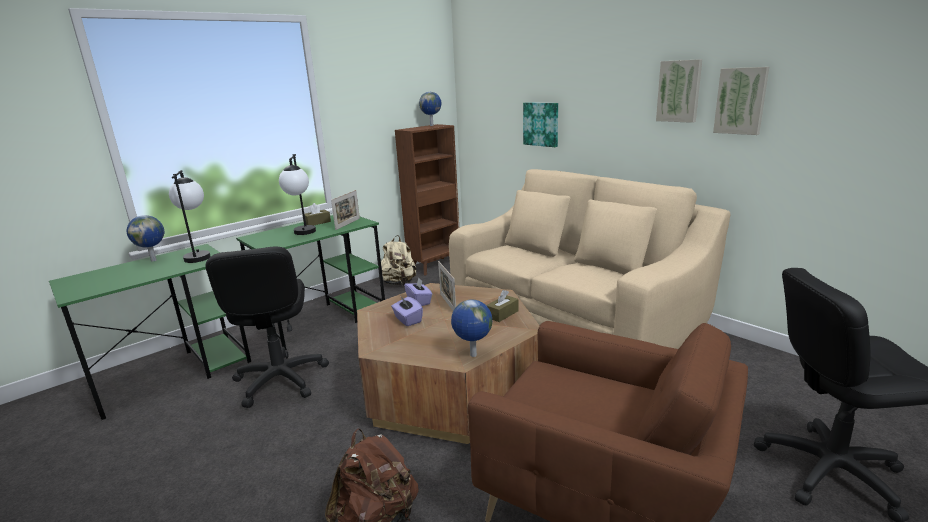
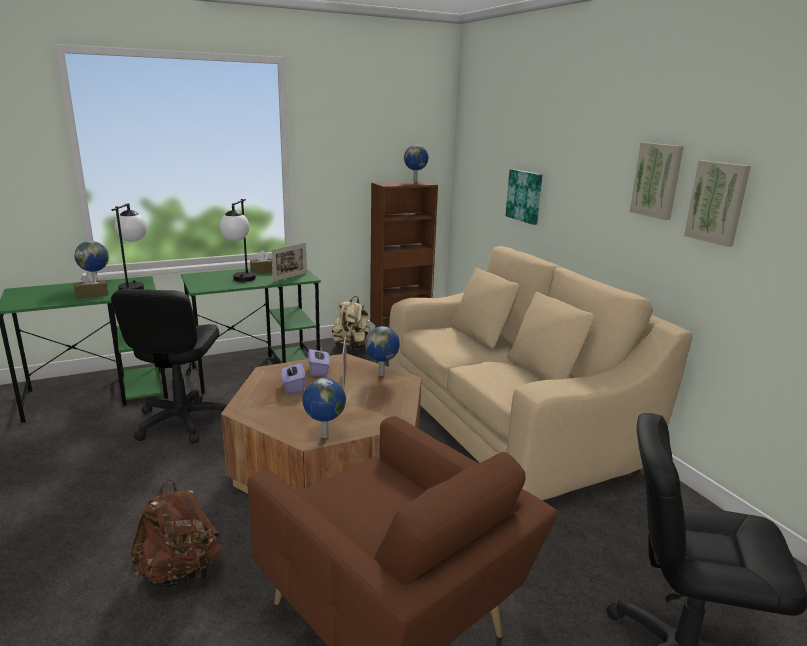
camera: 15 degrees right, 0 degrees up
(478, 294) = (382, 374): none -> globe
(502, 314) = (388, 401): brown tissue box -> brown tissue box (92, 294)

